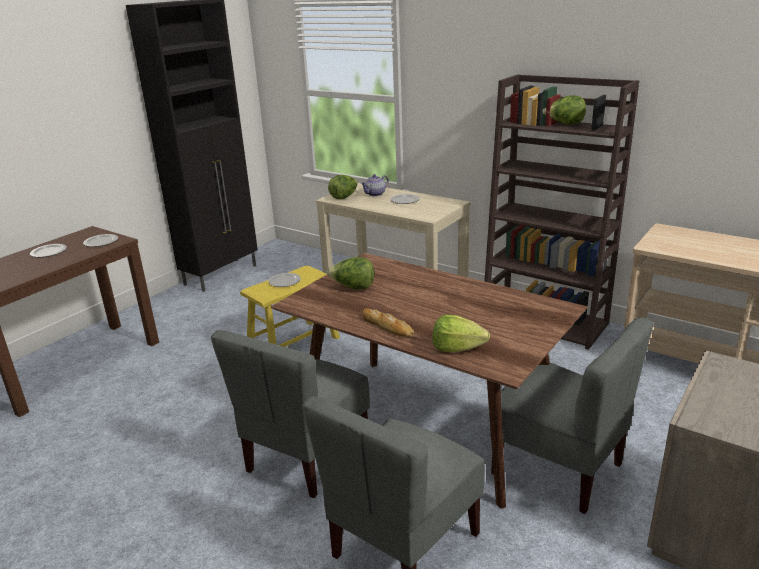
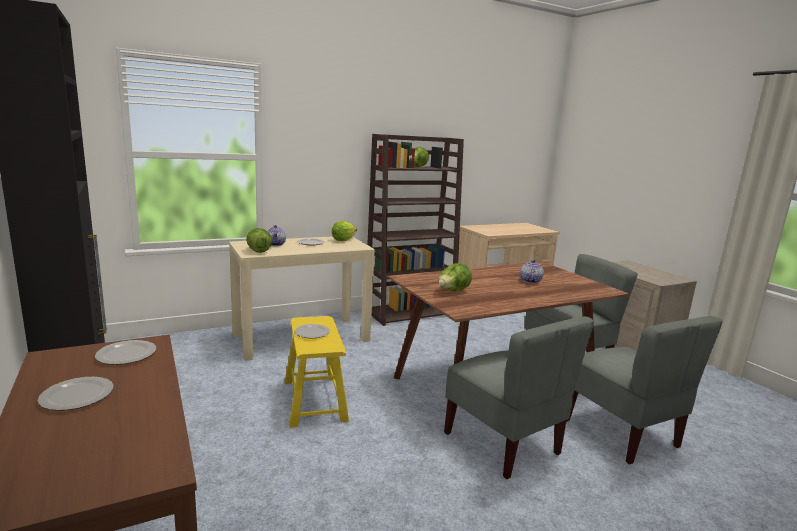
camera: 65 degrees left, 10 degrees down
(387, 326) = (530, 298): bread -> none
(457, 348) = (575, 292): lettuce -> lettuce (343, 240)
(461, 315) = (530, 281): none -> teapot

